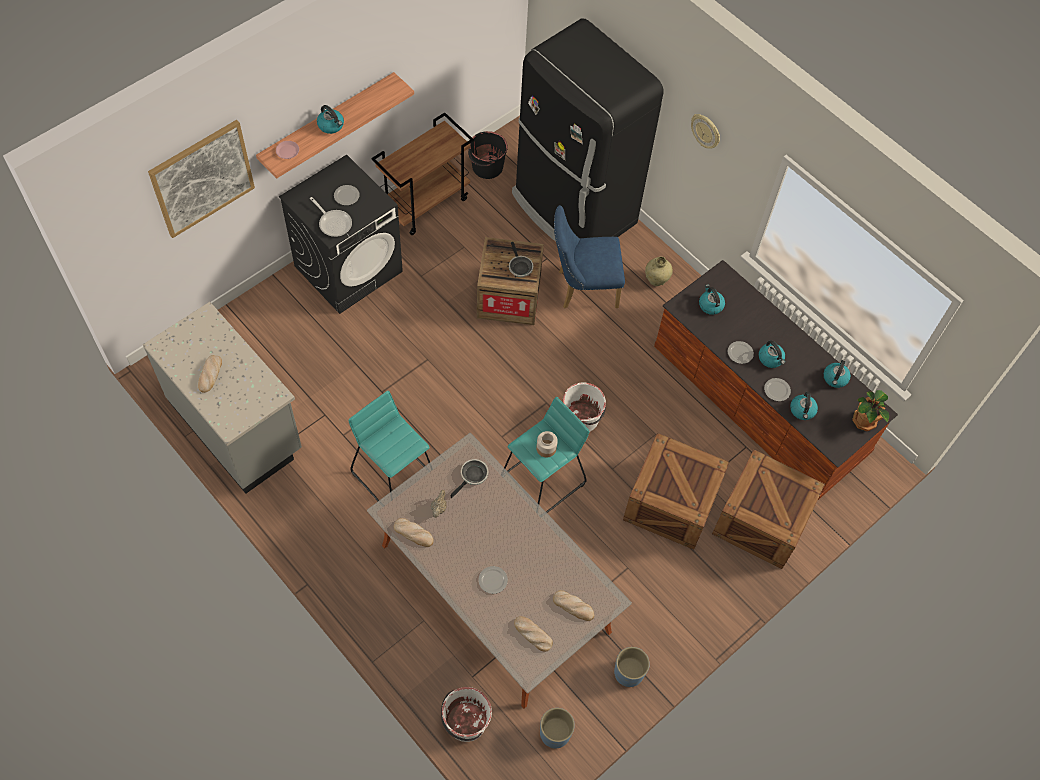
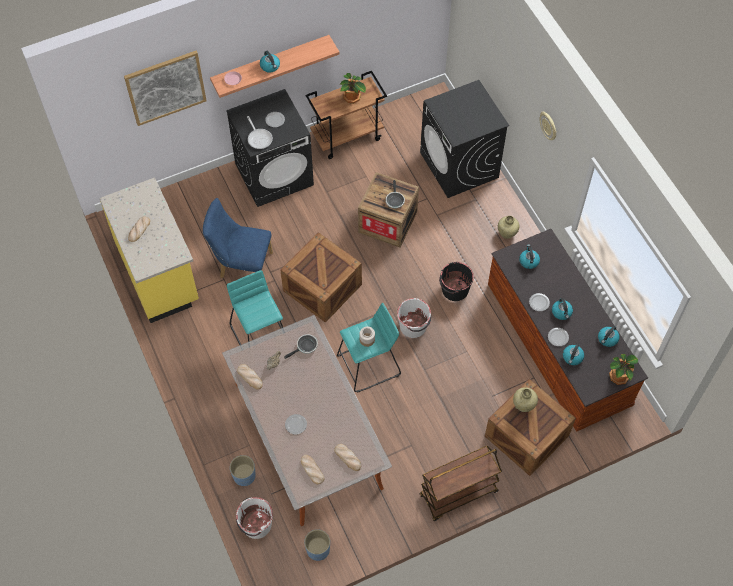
camera: 20 degrees right, 0 degrees up
(237, 426) = (158, 273): grey counter -> yellow counter
(430, 151) = (352, 98): none -> potted plant
(487, 167) = (403, 118): black bucket -> black bucket (454, 290)
(573, 210) = (459, 165): black fridge -> black washing machine
(582, 288) = (447, 227): blue chair -> blue chair (241, 265)
(629, 672) = (387, 521): blue planter -> blue planter (244, 475)
(672, 504) = (461, 407): crate -> crate (322, 289)
(704, 615) = (458, 494): none -> brown cart
(758, 484) = (523, 405): none -> beige vase

